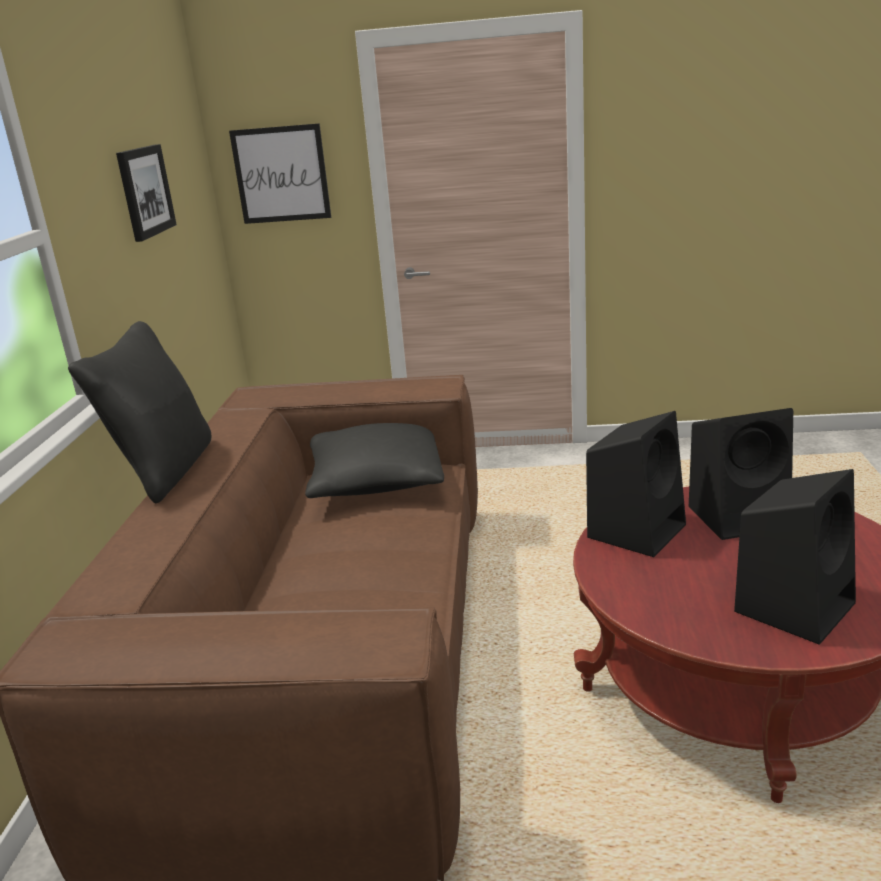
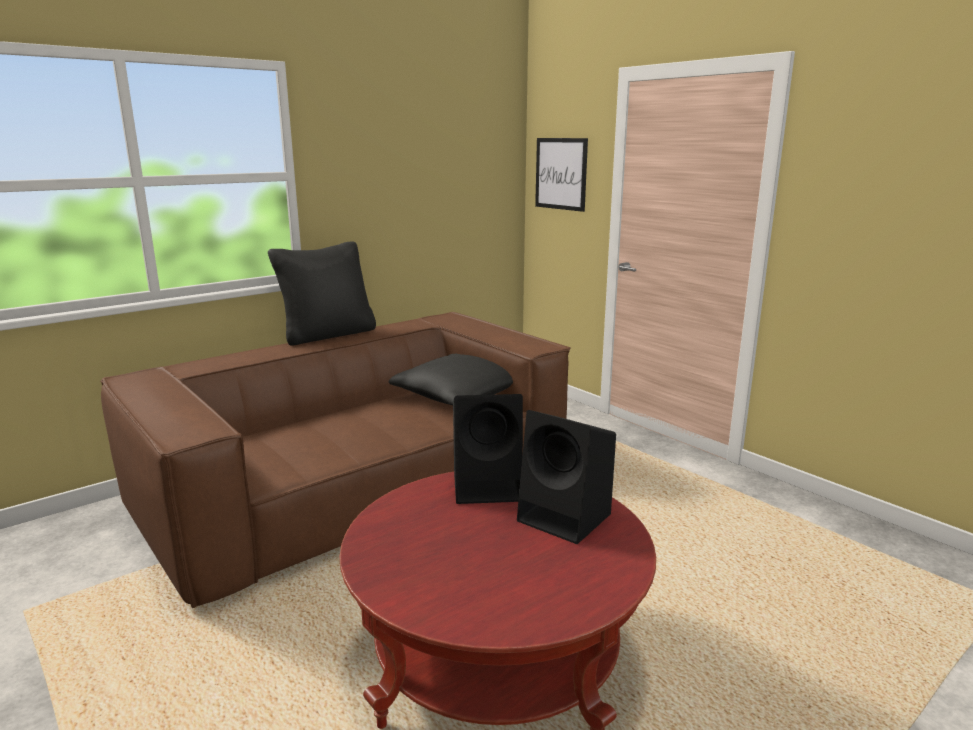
camera: 45 degrees right, 5 degrees down
(145, 191) = (420, 167): picture -> none
(795, 605) = (451, 577): black speaker -> none

